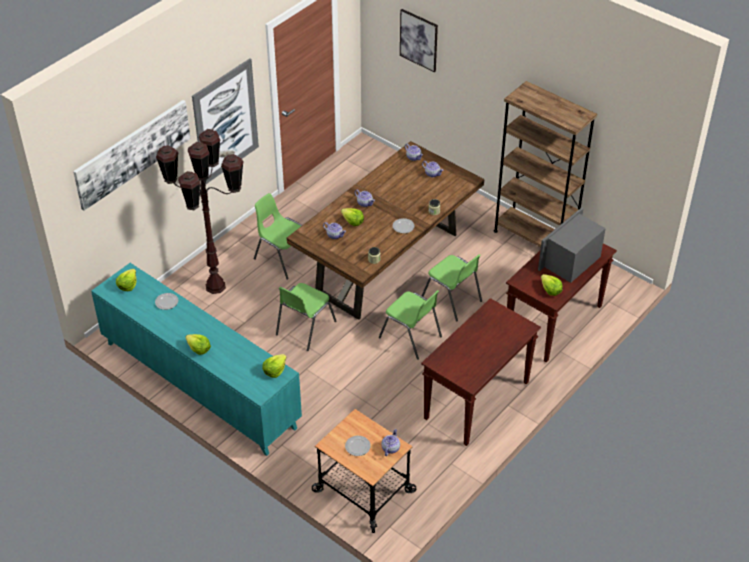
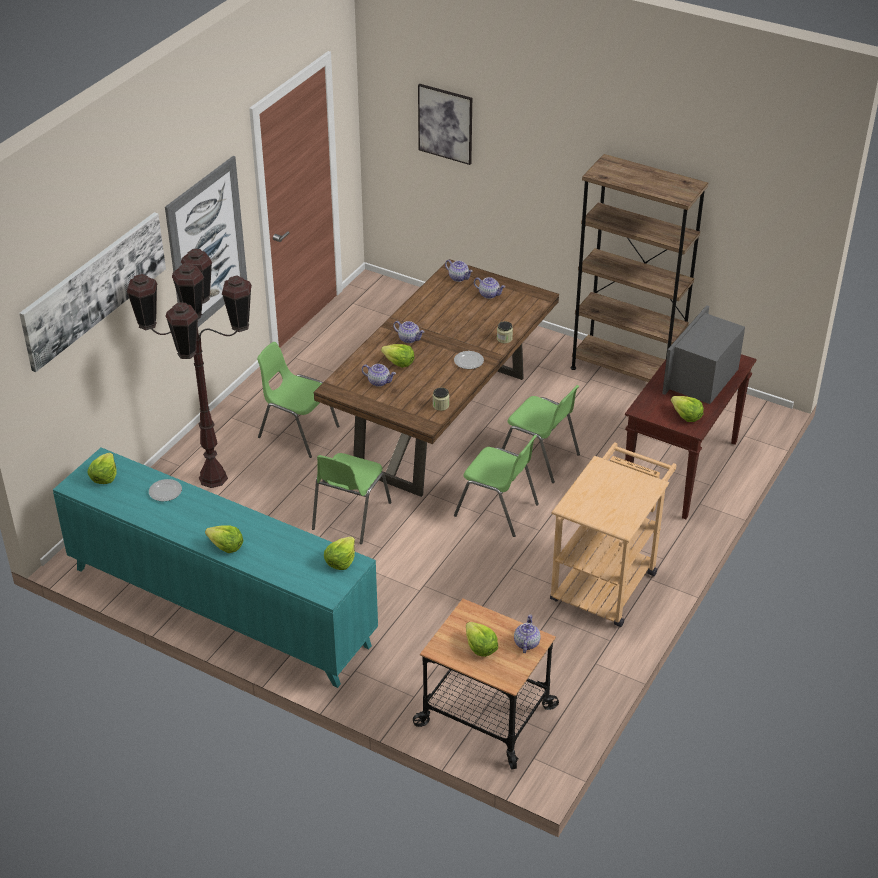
camera: 10 degrees left, 5 degrees down
(357, 447) = (480, 647): plate -> lettuce
(476, 401) = (607, 580): brown console table -> beige cart

